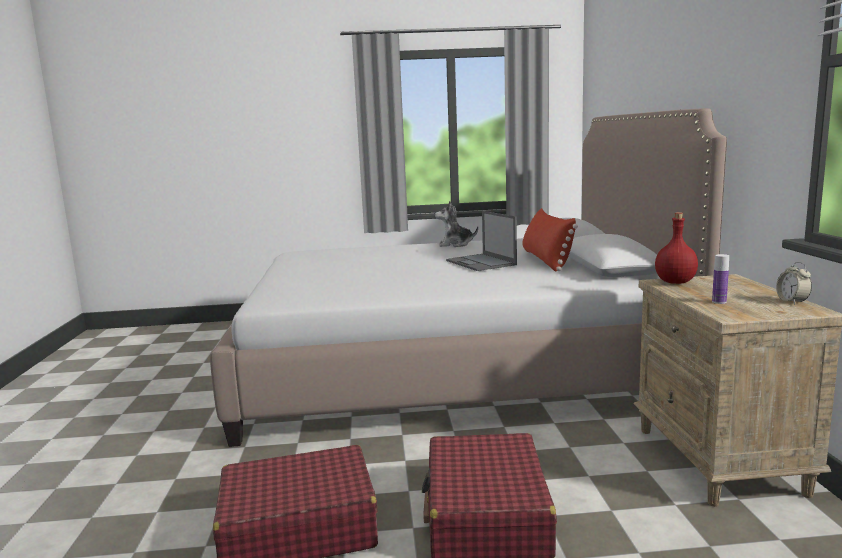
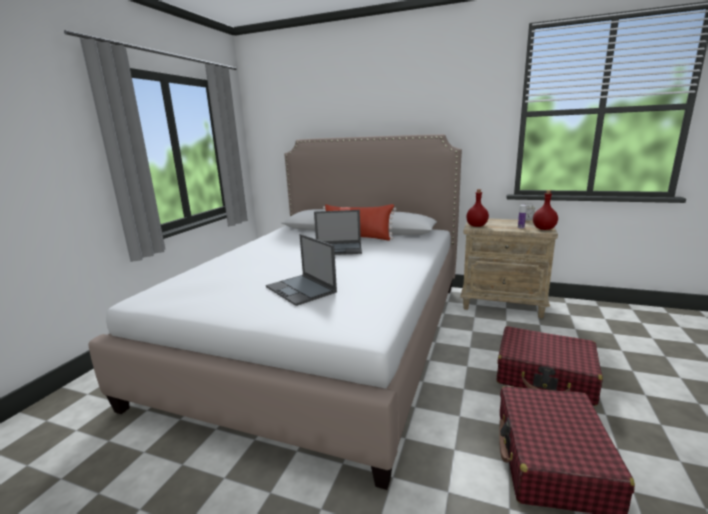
camera: 65 degrees left, 5 degrees up
(343, 275) = (301, 290): none -> laptop
(455, 245) = (259, 246): plush toy -> none
(739, 314) = (544, 229): none -> red bottle

